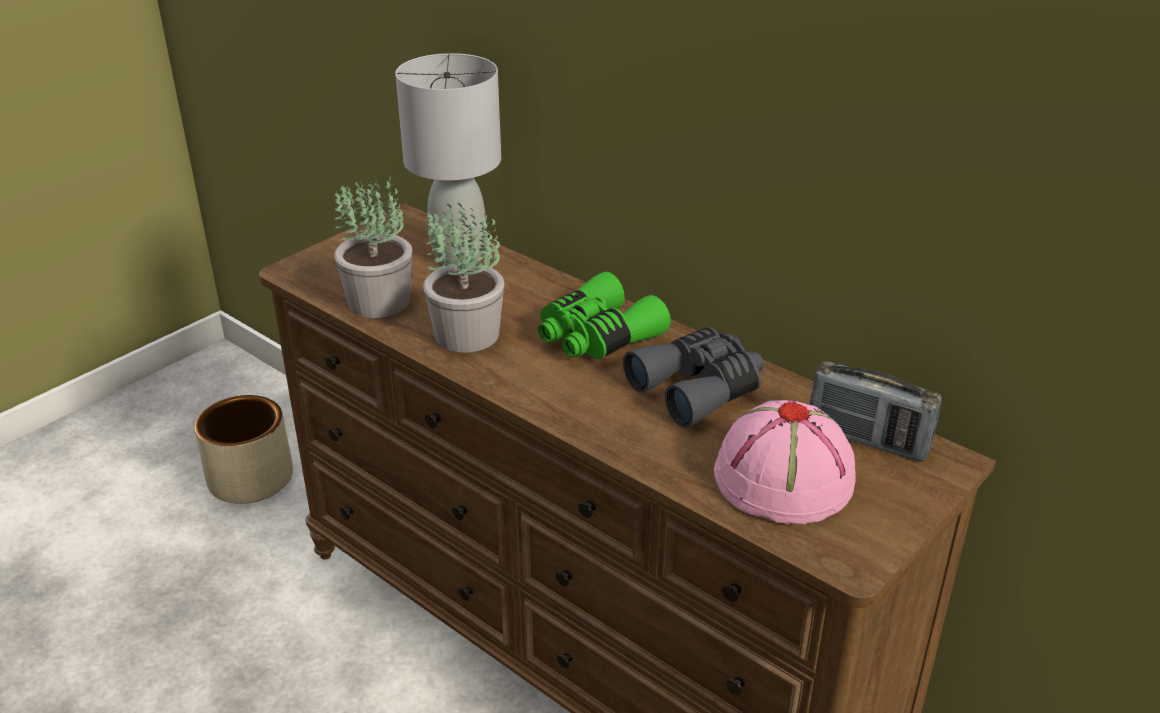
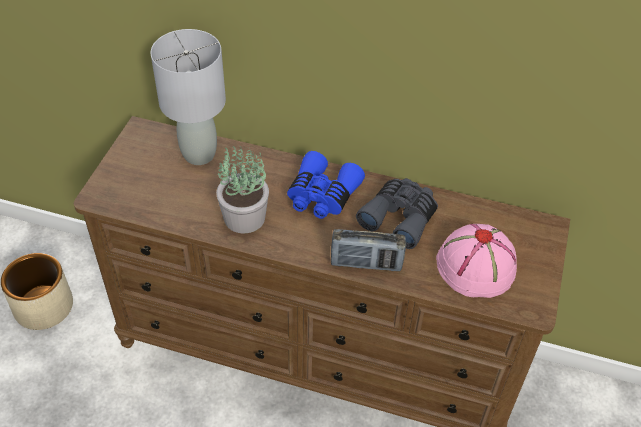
camera: 25 degrees left, 15 degrees up
(380, 302) = (173, 207): potted plant -> none
(596, 337) = (322, 195): green binoculars -> blue binoculars
(867, 439) = (504, 225): radio -> radio (366, 263)

